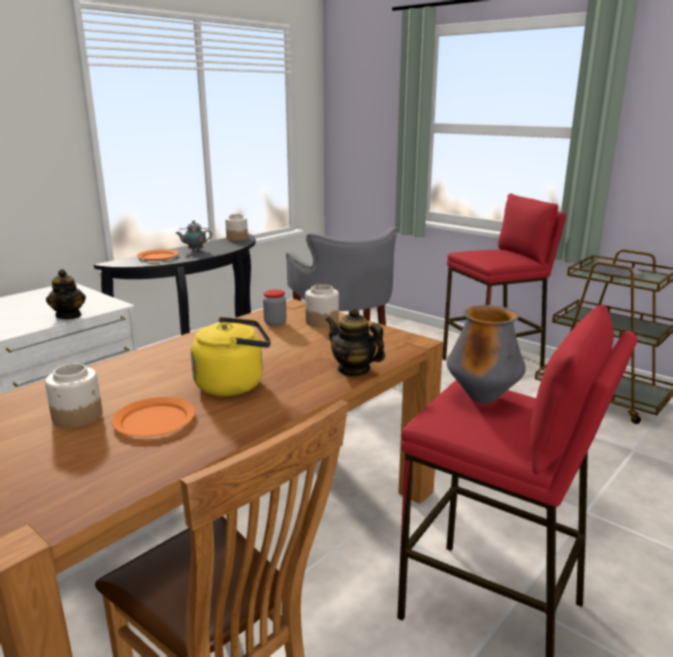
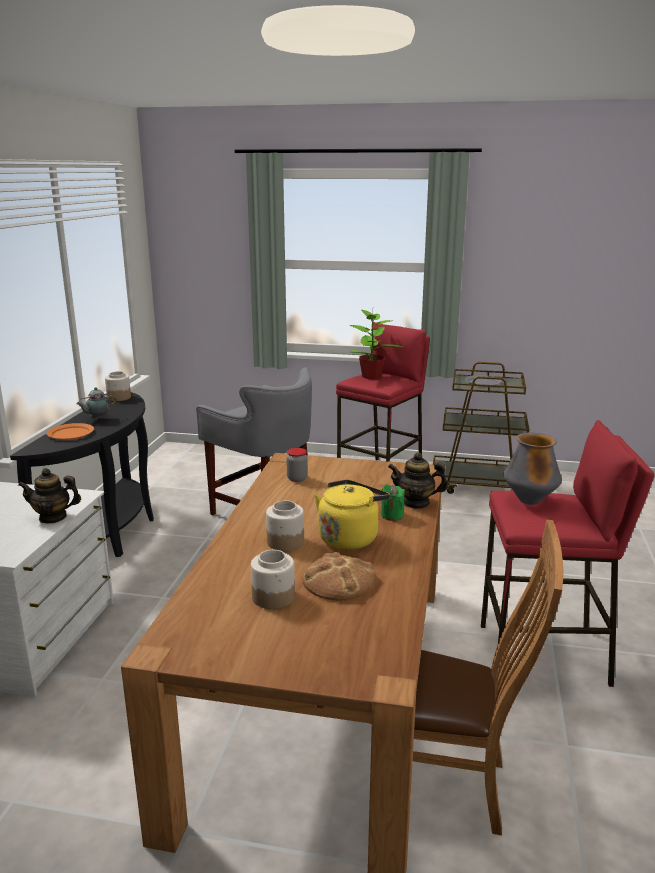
camera: 30 degrees left, 0 degrees up
(69, 315) = (53, 517): teapot -> teapot turned 135 degrees clockwise
(154, 421) = (339, 581): orange plate -> bread
(309, 375) = (392, 515): none -> green candle
(321, 322) = (332, 469): jar -> jar (285, 542)
(490, 251) = (371, 376): none -> potted plant

